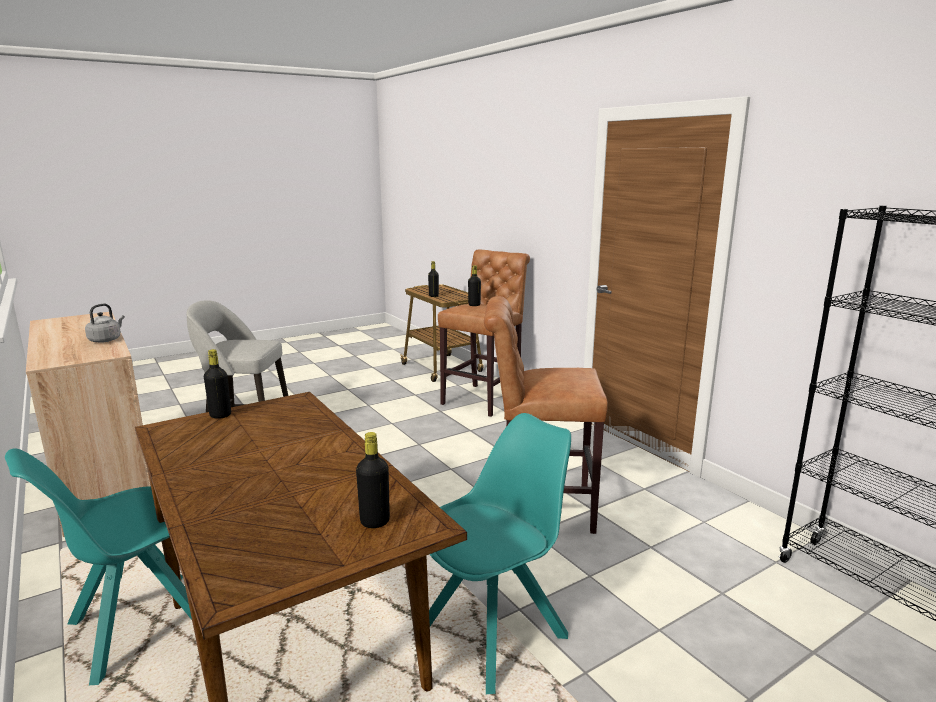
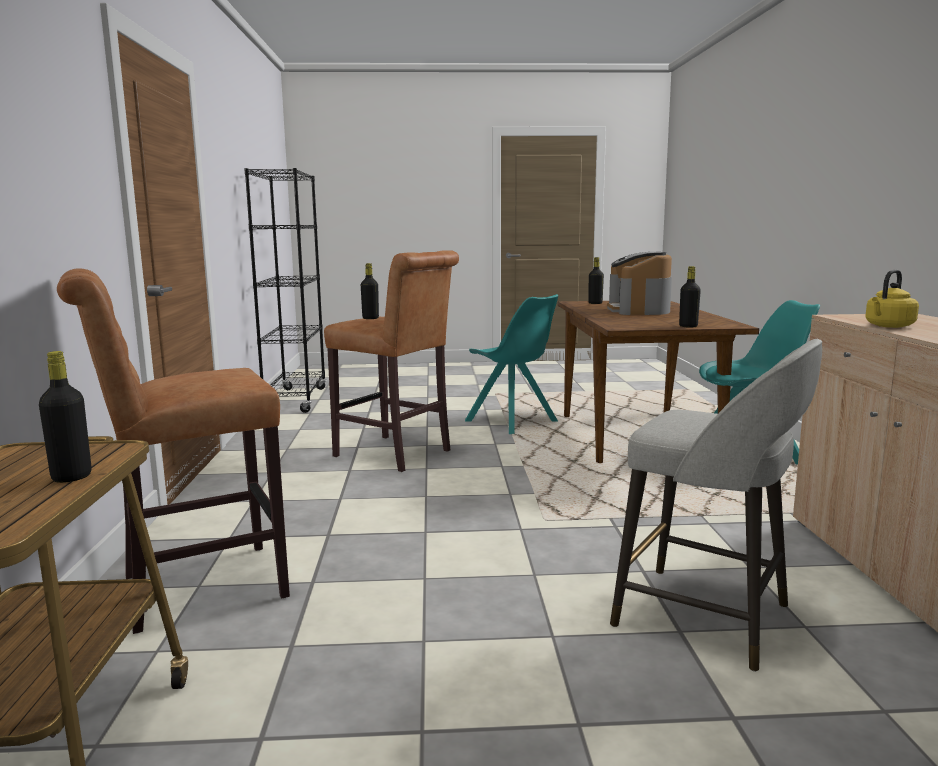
camera: 150 degrees left, 5 degrees down
(106, 340) = (888, 326): grey kettle -> yellow kettle
(280, 481) = (638, 310): none -> coffee machine
(474, 305) = (202, 378): black bottle -> black bottle (370, 318)
(495, 631) = (513, 422): turquoise chair -> turquoise chair turned 120 degrees counterclockwise

